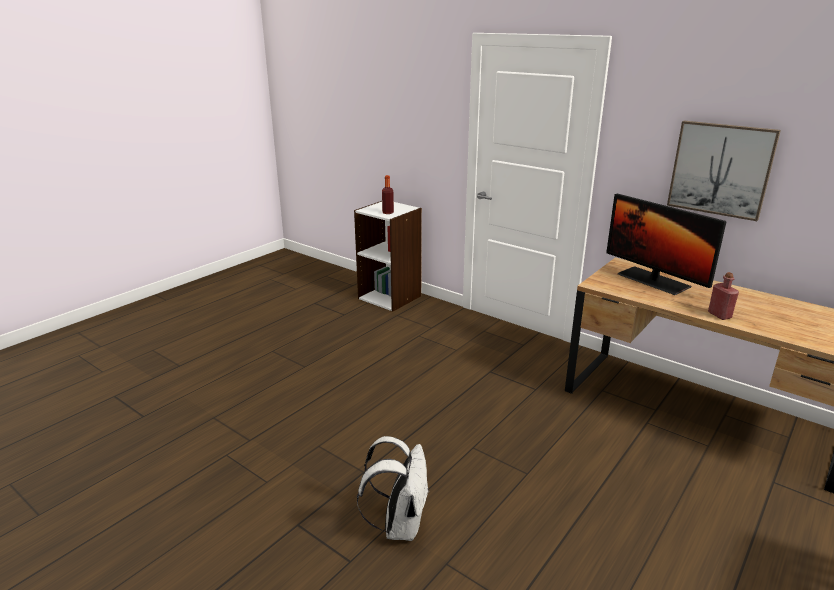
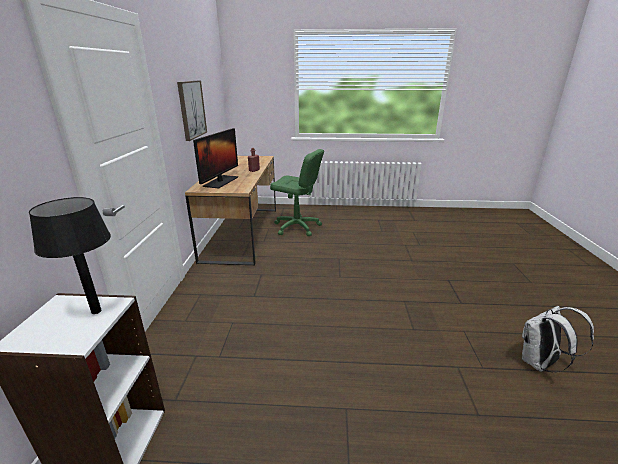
camera: 125 degrees left, 0 degrees up
(388, 212) = (96, 311): bottle -> black table lamp
(399, 524) = (414, 276): white backpack -> white backpack (540, 363)
(701, 483) = (297, 227): none -> green office chair

